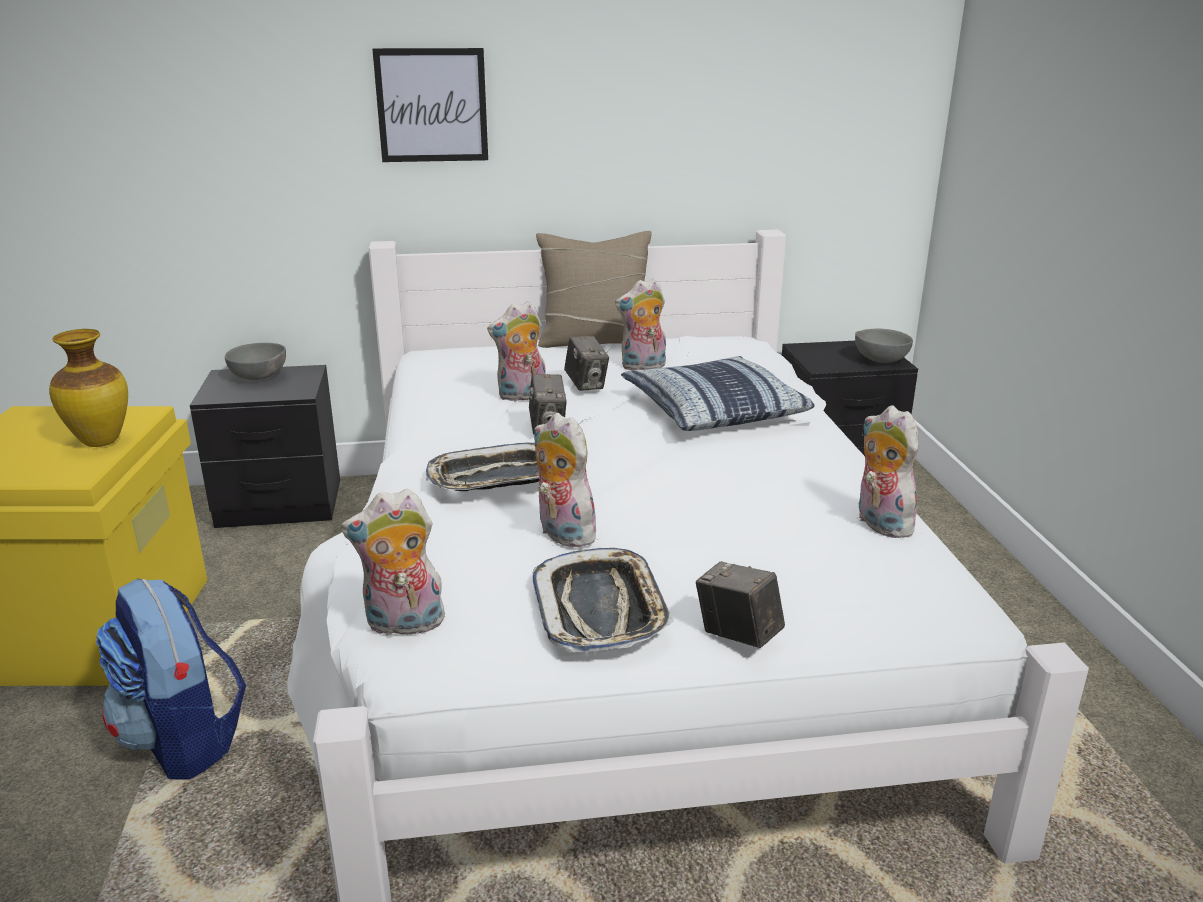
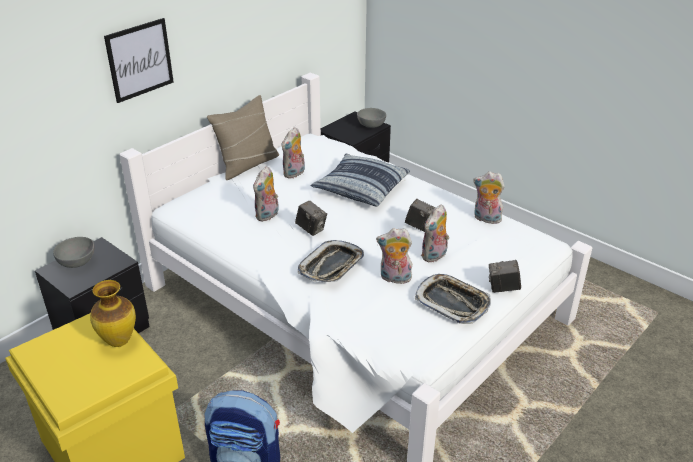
camera: 40 degrees left, 10 degrees up
(403, 625) = (398, 347): plush toy -> plush toy (434, 256)
(586, 385) = (288, 196): camera -> camera (420, 227)

